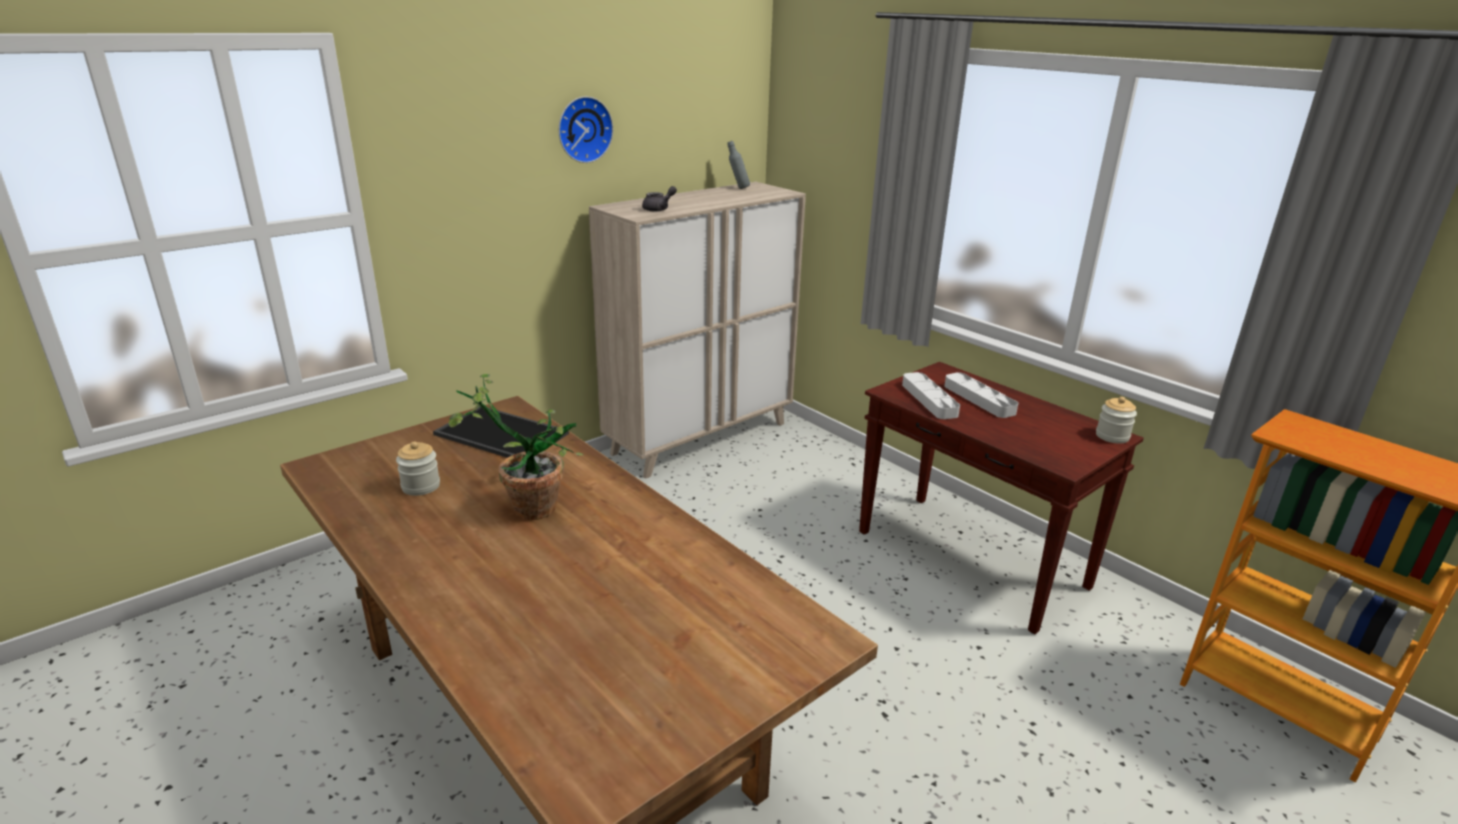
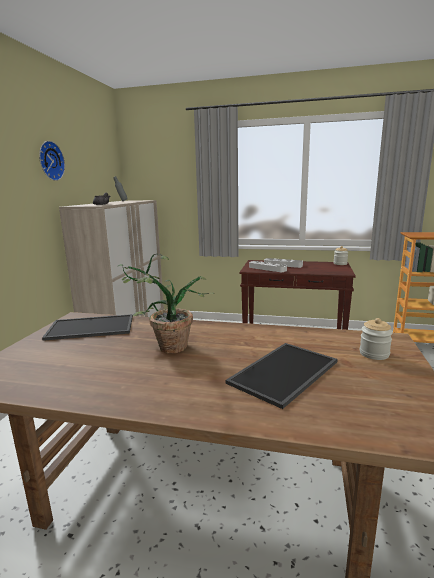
camera: 35 degrees left, 10 degrees down
(421, 486) = (78, 363): jar -> jar (374, 354)
(584, 612) = (285, 373): none -> tray

